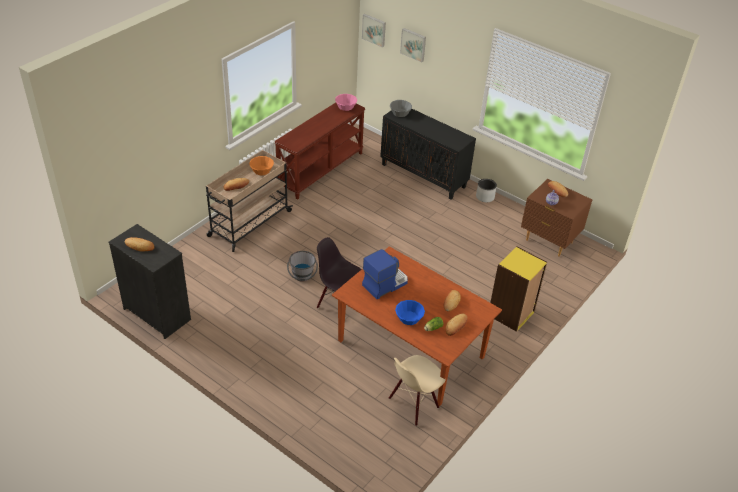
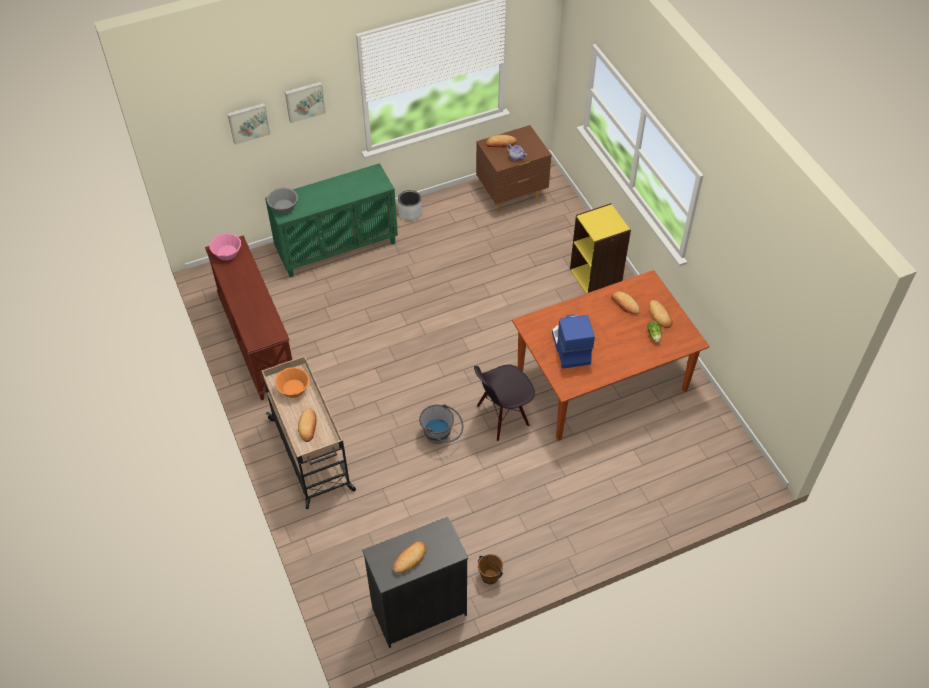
camera: 60 degrees left, 10 degrees up
(201, 341) = (489, 577): none -> brown bucket
(374, 30) = (181, 144): picture -> picture (304, 101)
(409, 317) = (630, 348): blue bowl -> none
(414, 404) = (675, 411): beige chair -> none
(424, 176) = (337, 248): black cabinet -> green cabinet

